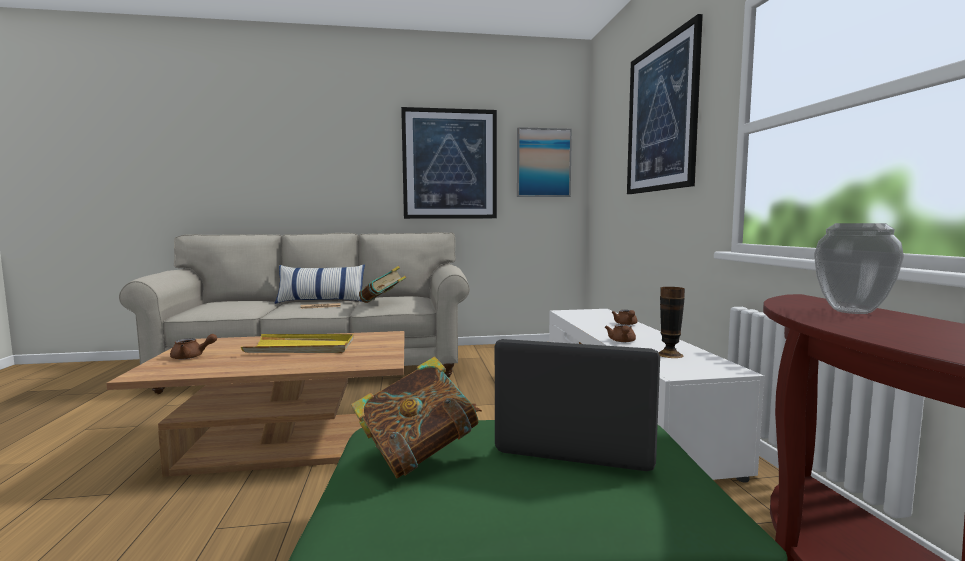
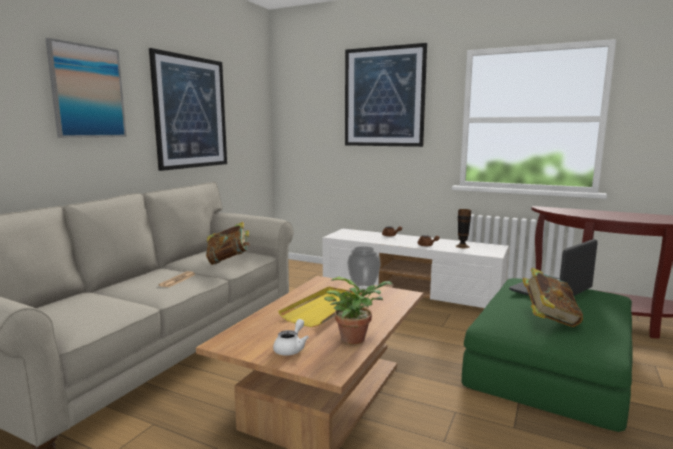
camera: 55 degrees left, 5 degrees up
(191, 357) = (291, 348): brown teapot -> white teapot
(225, 368) = (356, 338): none -> potted plant
(321, 301) = (143, 276): pillow -> none
(543, 163) = (250, 113): picture -> picture (87, 91)
(850, 311) = (579, 211): vase -> vase (363, 288)

